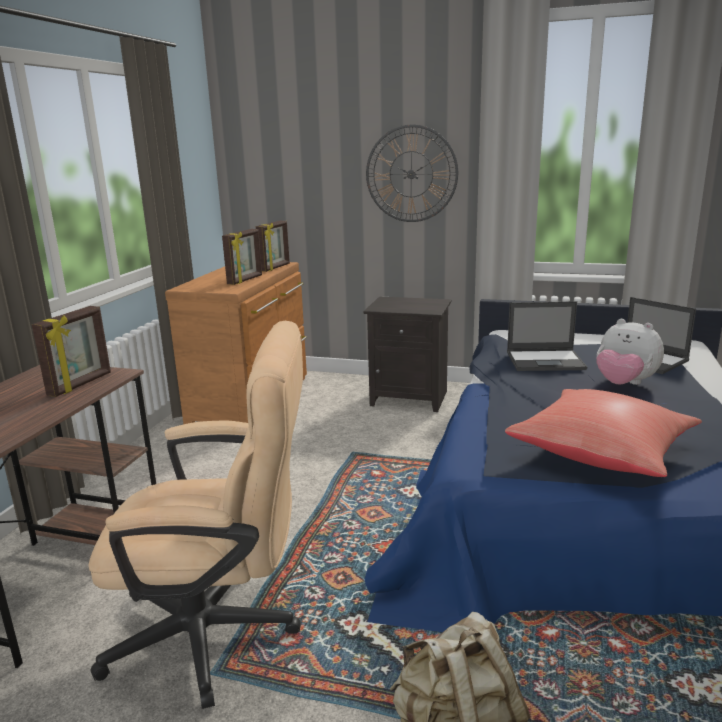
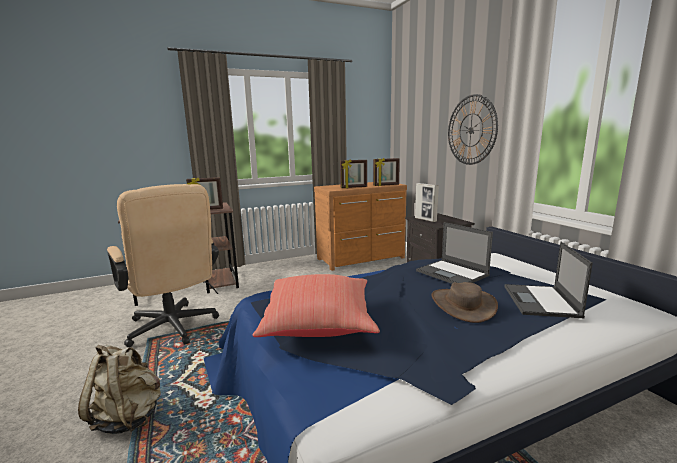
camera: 50 degrees right, 5 degrees down
(397, 308) = (425, 220): none -> picture frame
(624, 384) = (463, 305): plush toy -> brown hat

